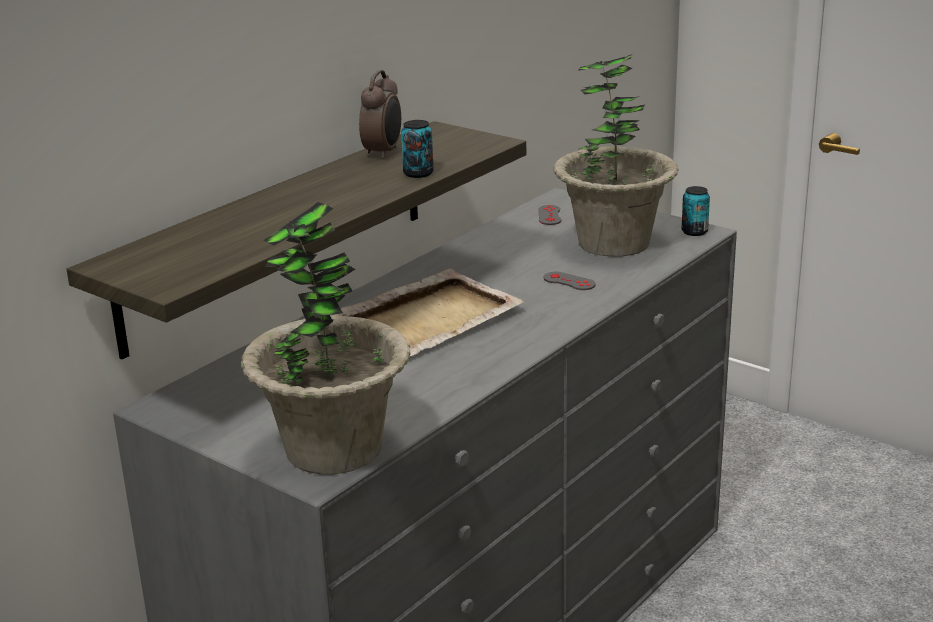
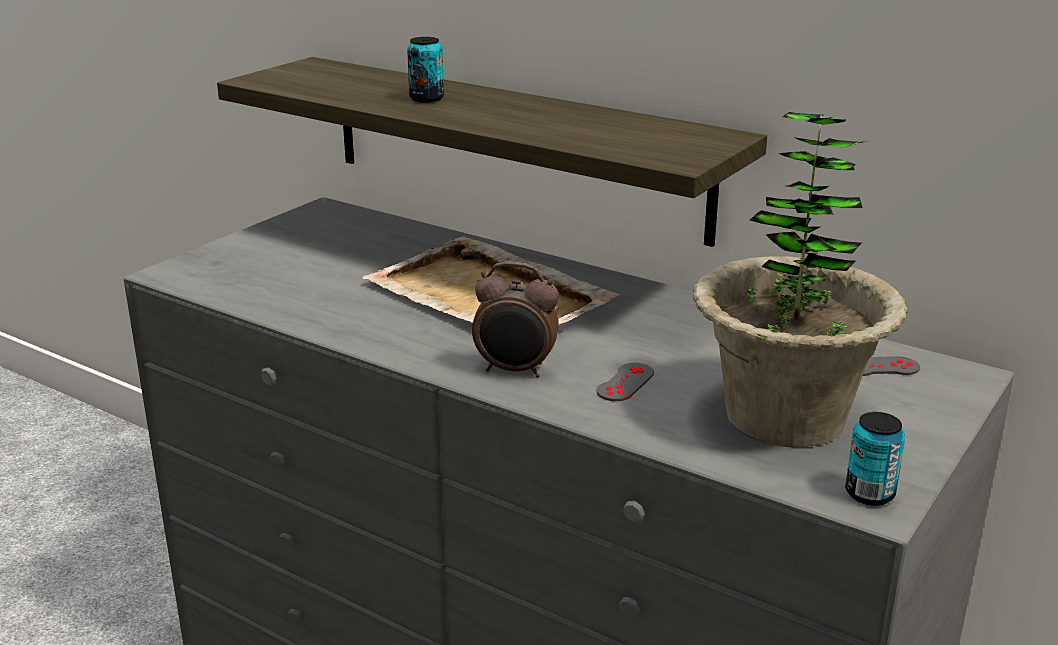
camera: 85 degrees right, 0 degrees up
(333, 449) = (217, 275): potted plant -> none
(383, 153) = (621, 119): alarm clock -> alarm clock (515, 370)
(418, 173) = (546, 134): can -> can (426, 98)

